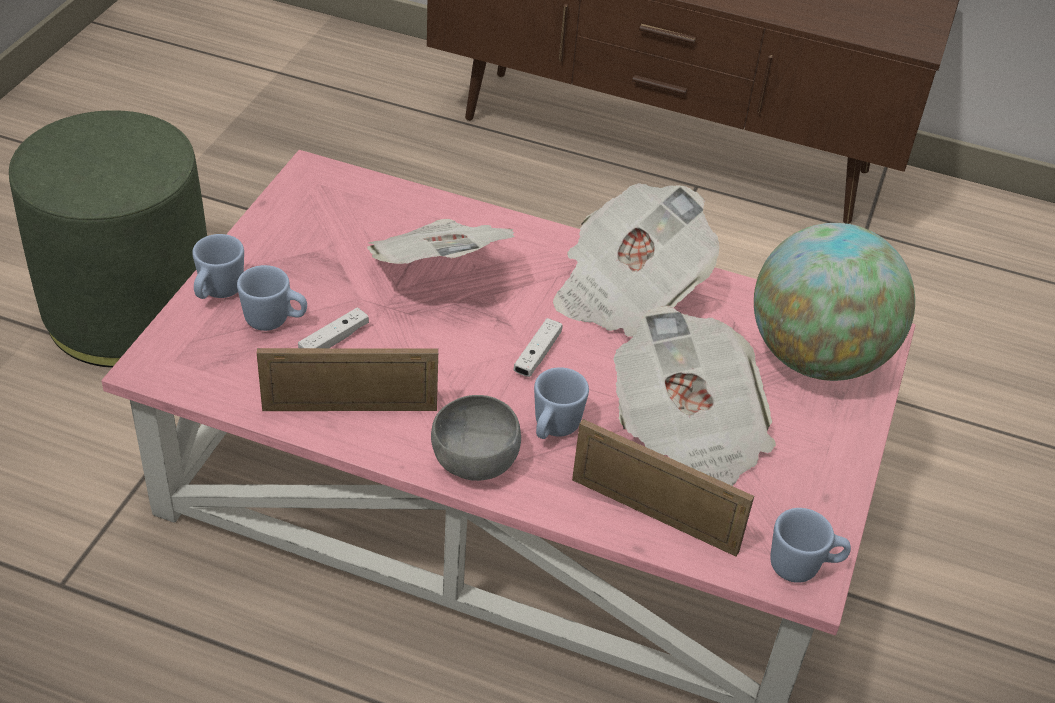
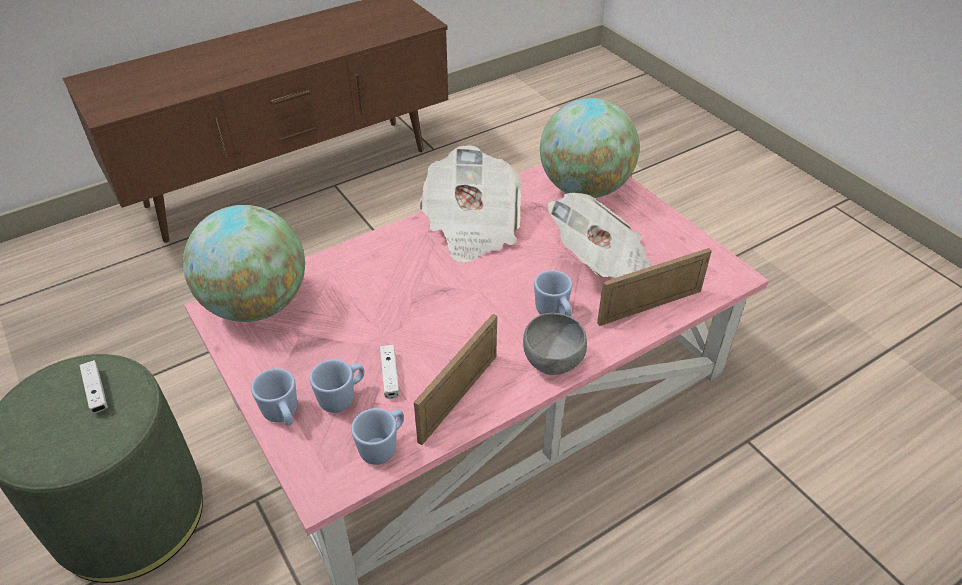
camera: 50 degrees left, 0 degrees up
(342, 195) = (256, 305): none -> globe
(438, 271) = (376, 295): newspaper -> none
(537, 355) = (489, 289): white game controller -> white game controller (96, 392)
(803, 567) = (723, 271): blue mug -> blue mug (383, 447)

